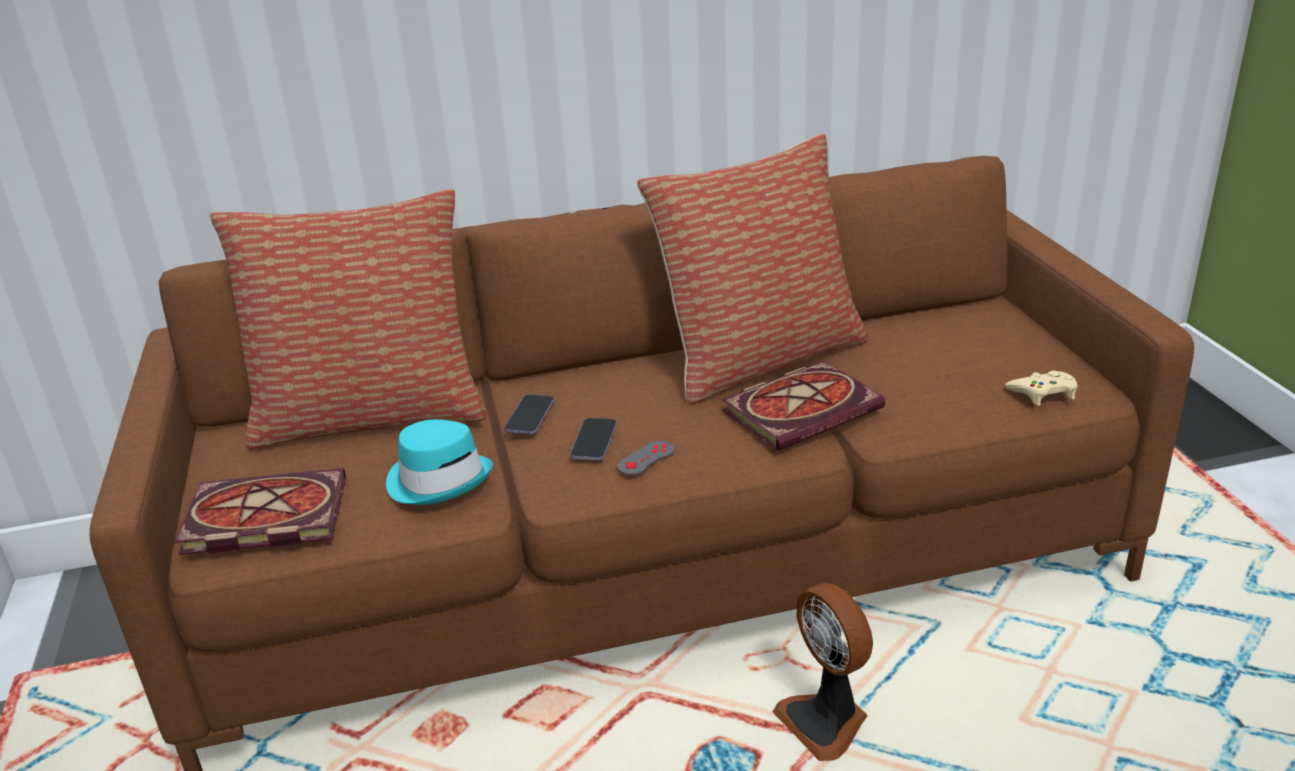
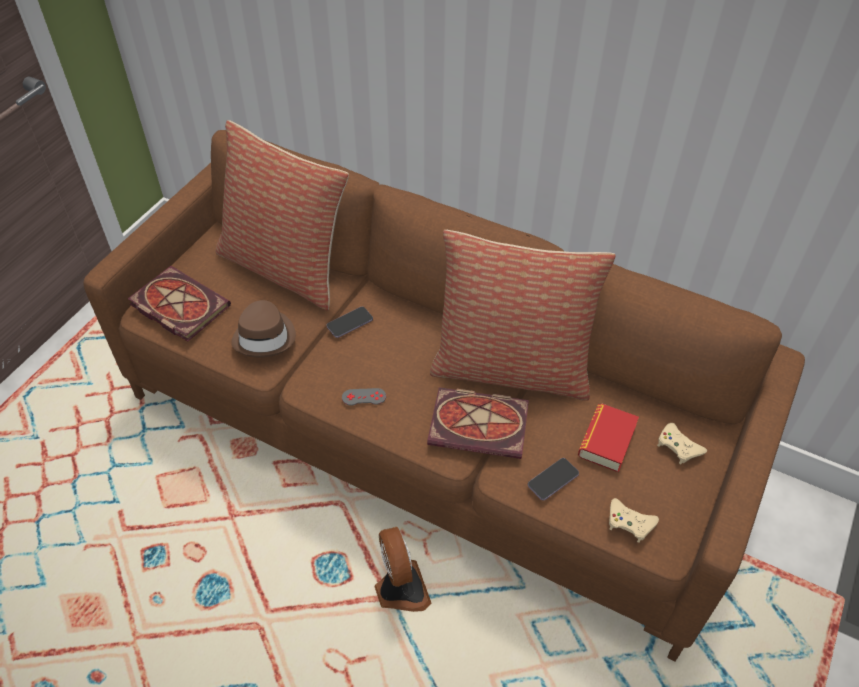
camera: 40 degrees right, 20 degrees up
(439, 479) = (265, 337): turquoise hat -> brown hat
(594, 441) = (355, 365): phone -> phone (553, 480)
(825, 722) = (400, 589): fan -> fan turned 150 degrees clockwise
(931, 355) = (607, 441): none -> book
(990, 327) = (678, 446): none -> beige game controller

